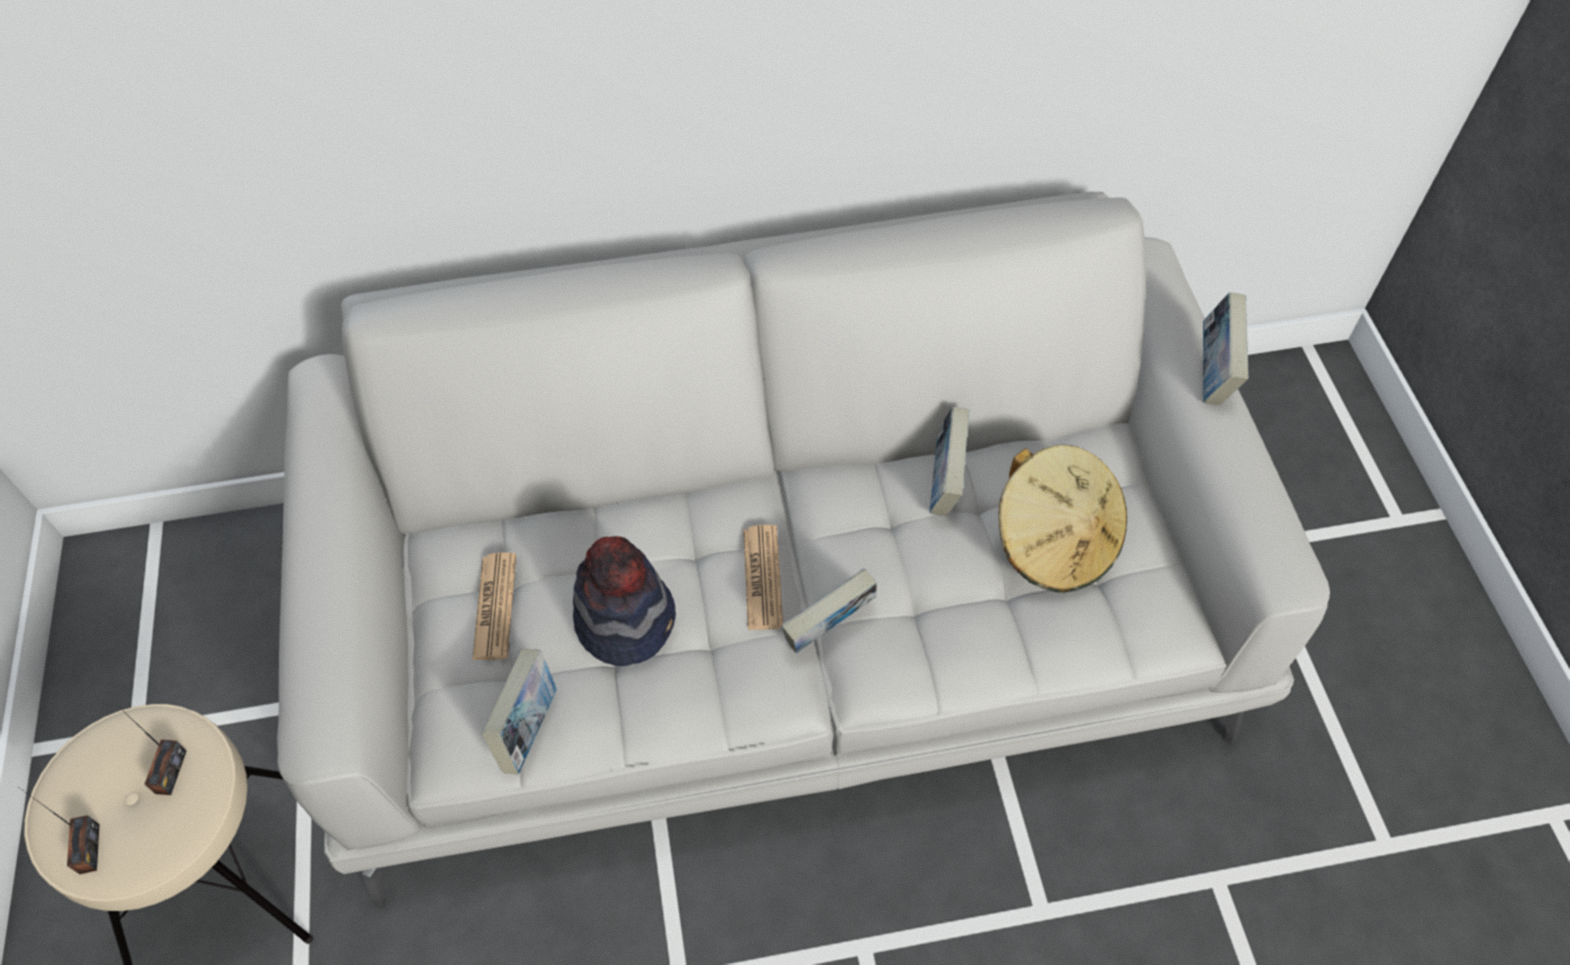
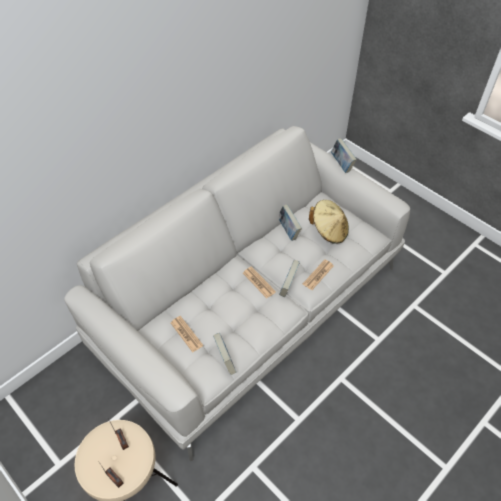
camera: 35 degrees left, 5 degrees down
(626, 619) = (229, 315): hat -> none
(930, 646) = (318, 275): none -> newspaper

